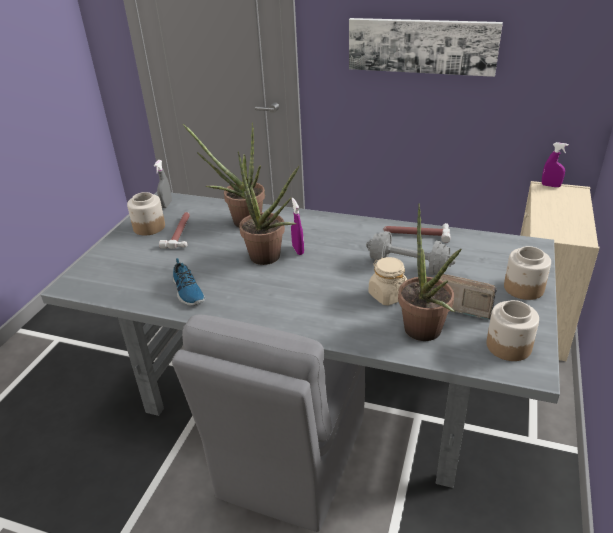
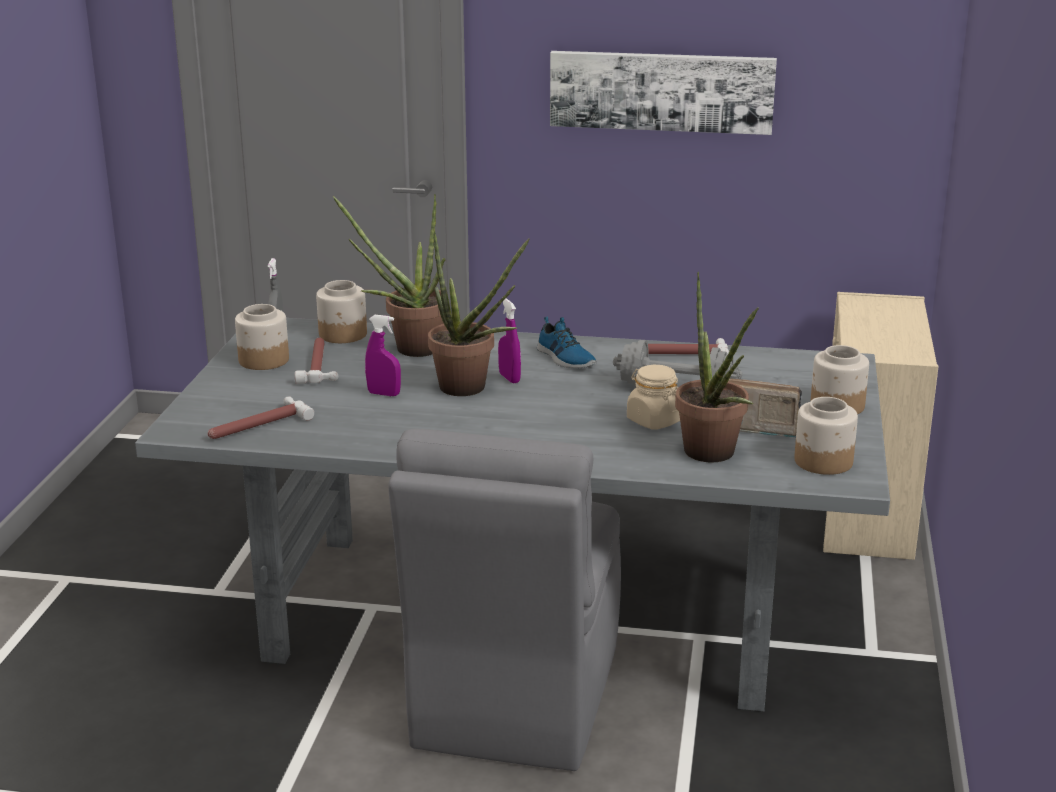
camera: 10 degrees left, 10 degrees down
(121, 284) = (256, 426): none -> hammer
(187, 292) = (362, 429): shoe -> shoe (564, 358)
(205, 208) = (343, 334): none -> jar
(550, 186) = (867, 296): purple spray bottle -> purple spray bottle (384, 394)

